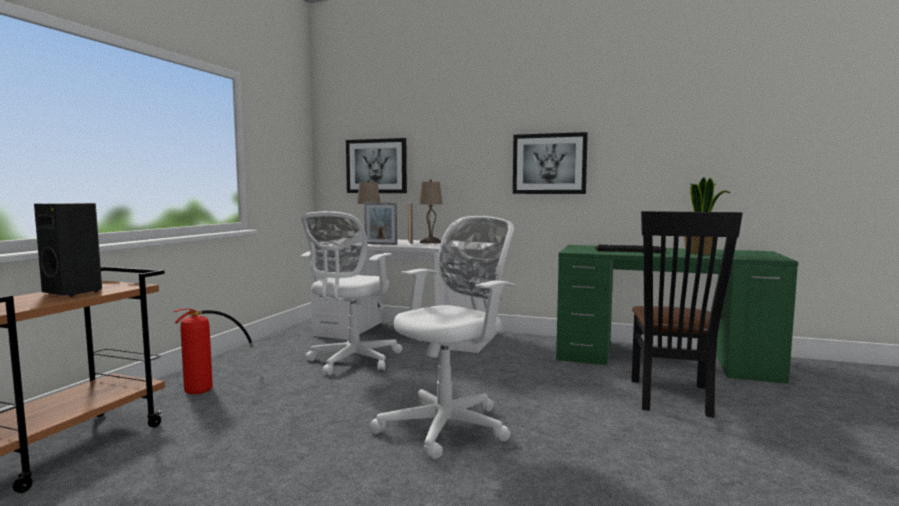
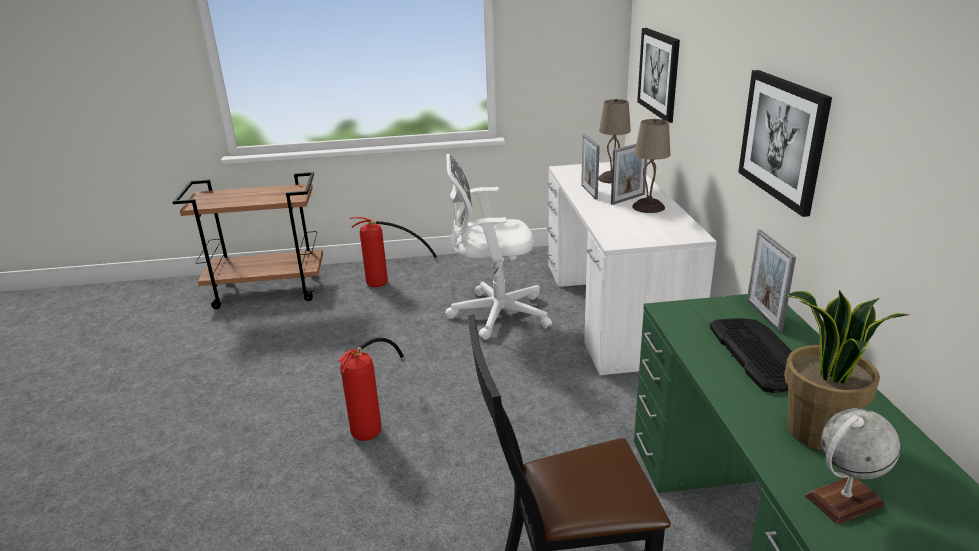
camera: 65 degrees right, 20 degrees up
(75, 292) = (263, 195): black speaker -> none
(449, 426) = (376, 421): white office chair -> fire extinguisher
(592, 247) = (763, 315): none -> picture frame
(749, 256) = (844, 500): none -> globe

